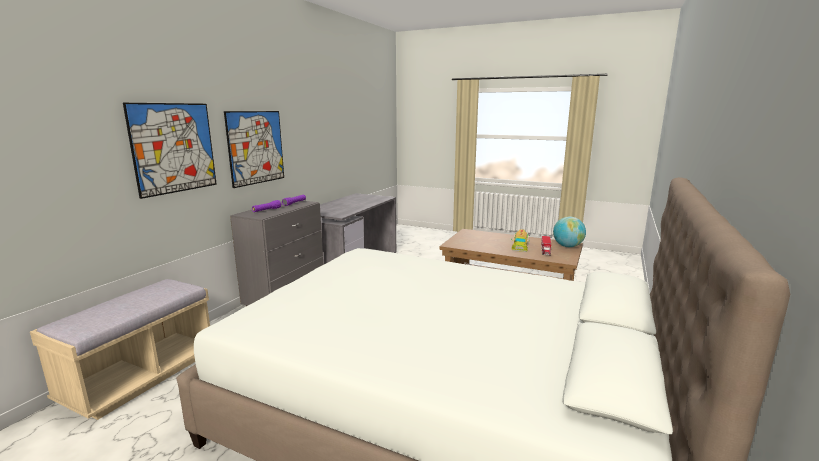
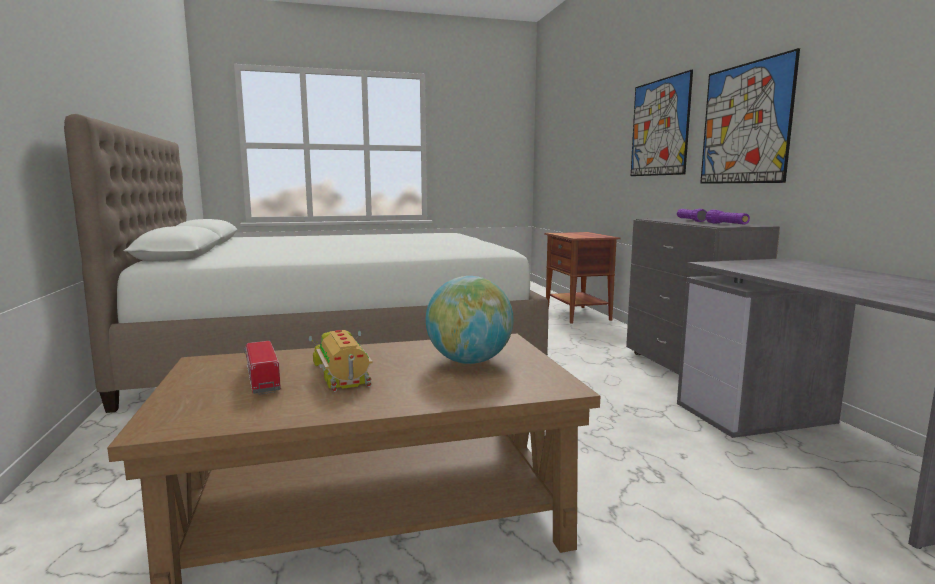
camera: 140 degrees right, 5 degrees down
(141, 376) = (578, 315): beige bench -> nightstand
(567, 246) = (185, 409): globe -> globe (469, 361)

